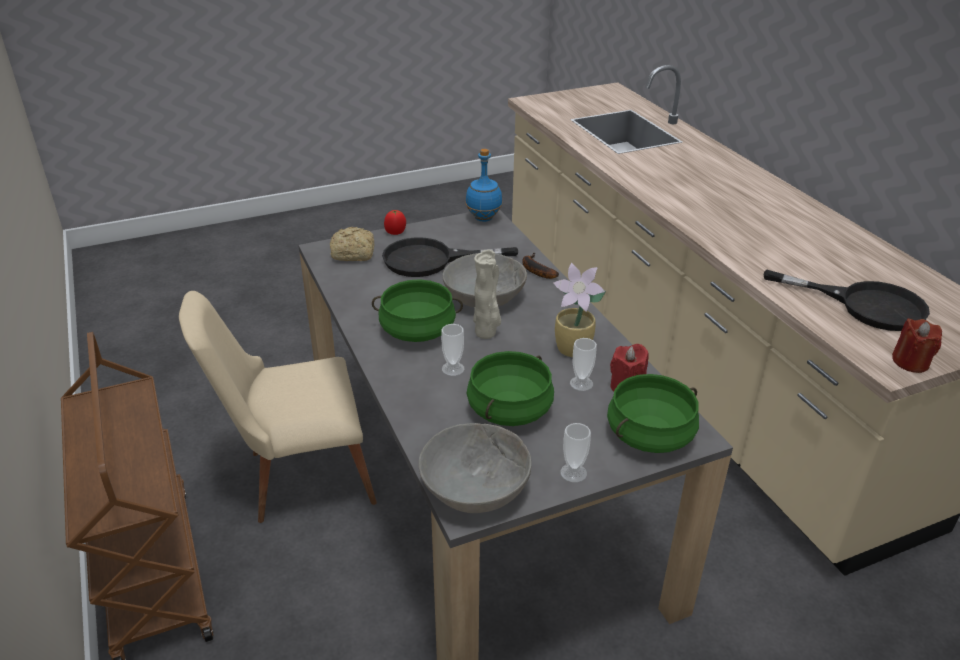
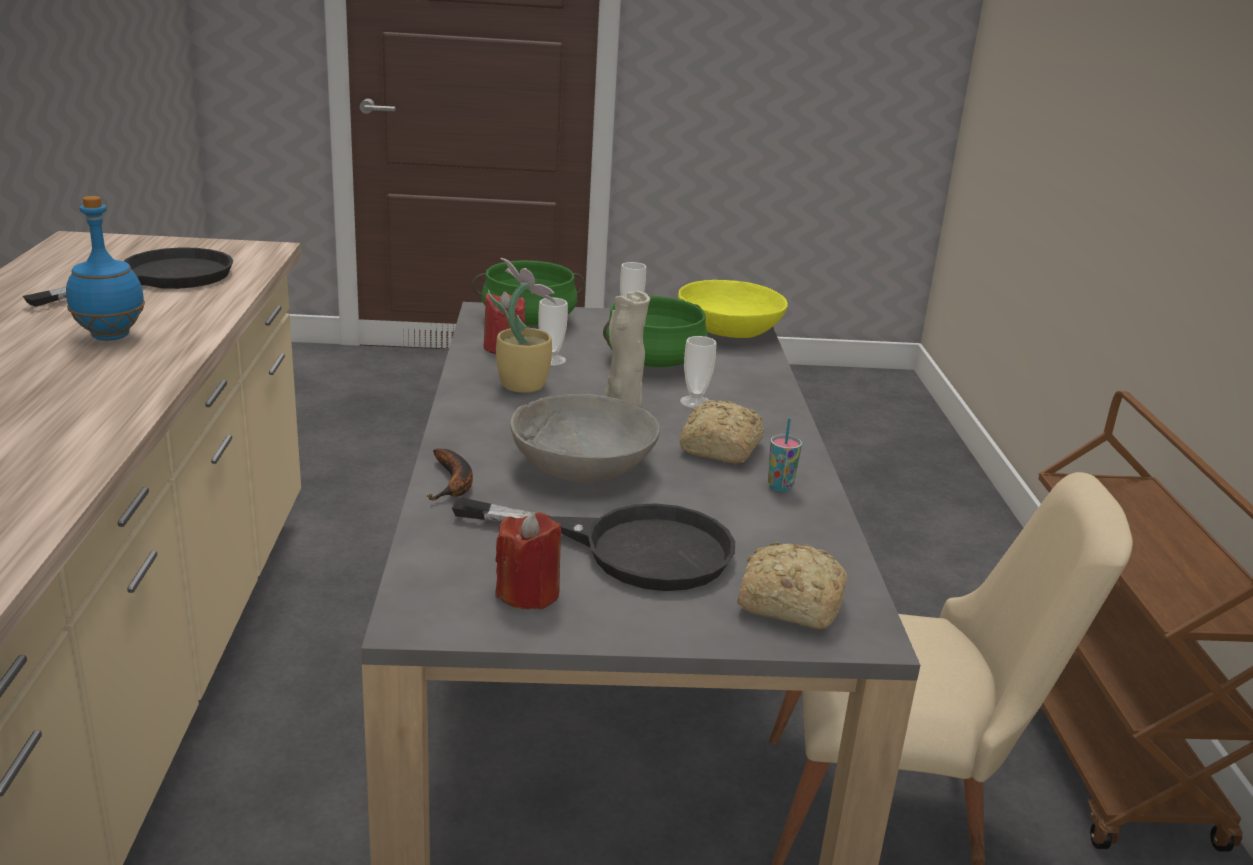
camera: 160 degrees left, 10 degrees down
(373, 312) = (780, 487): none -> cup
(395, 232) = (671, 634): tomato -> none
(418, 330) = (719, 449): green cooking pot -> bread
(474, 486) = (729, 330): grey bowl -> yellow bowl
(484, 218) = (432, 617): blue bottle -> blue bottle (110, 336)
(865, 305) = (159, 278): black frying pan -> black frying pan turned 75 degrees clockwise
(910, 362) = (235, 247): red candle -> red candle (528, 593)

